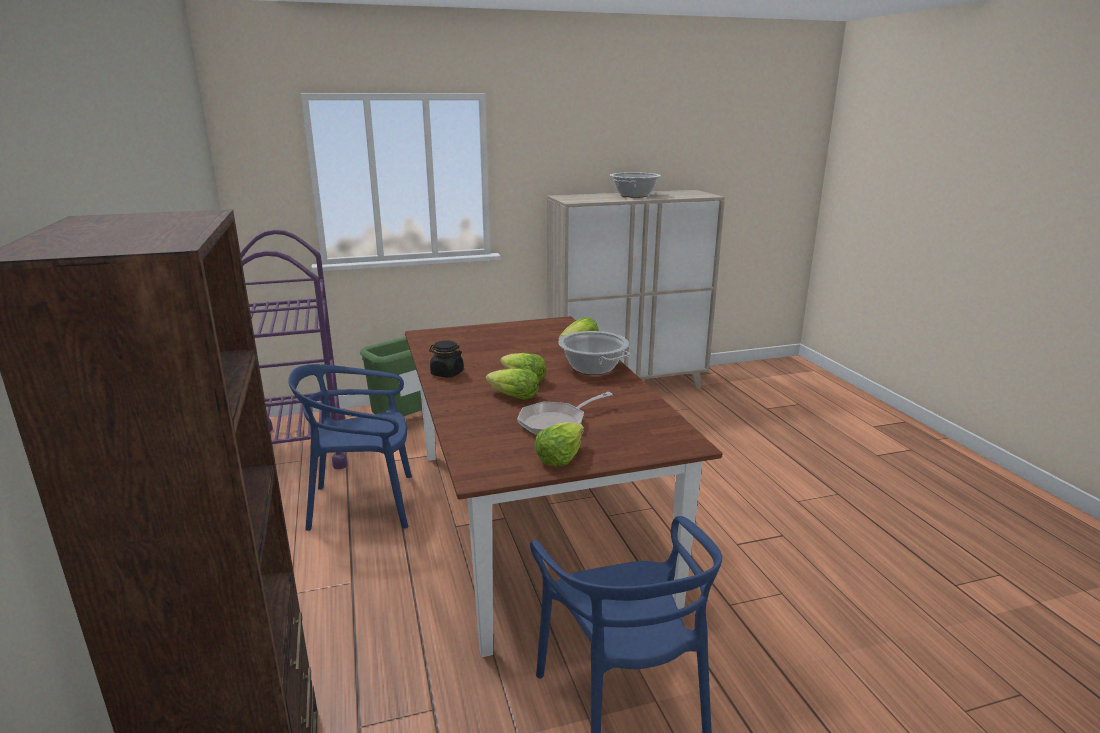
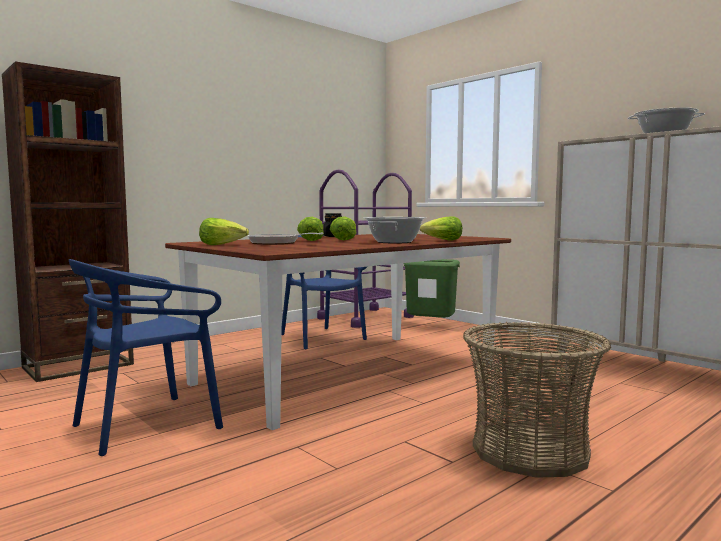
camera: 65 degrees right, 15 degrees down
(772, 498) = (530, 451): none -> basket

